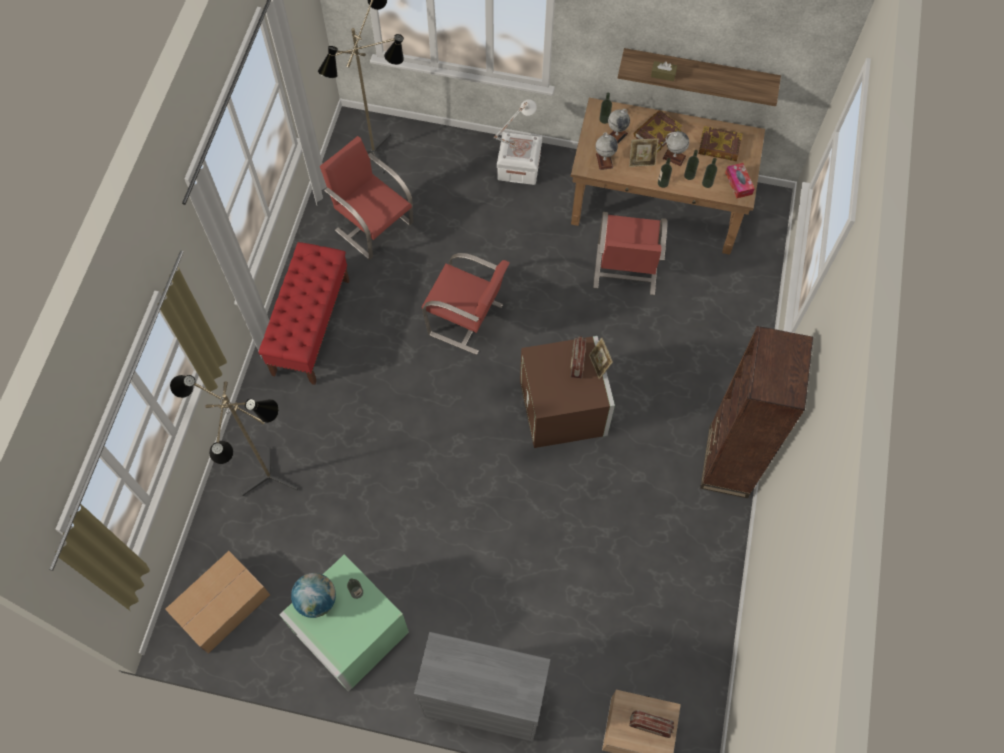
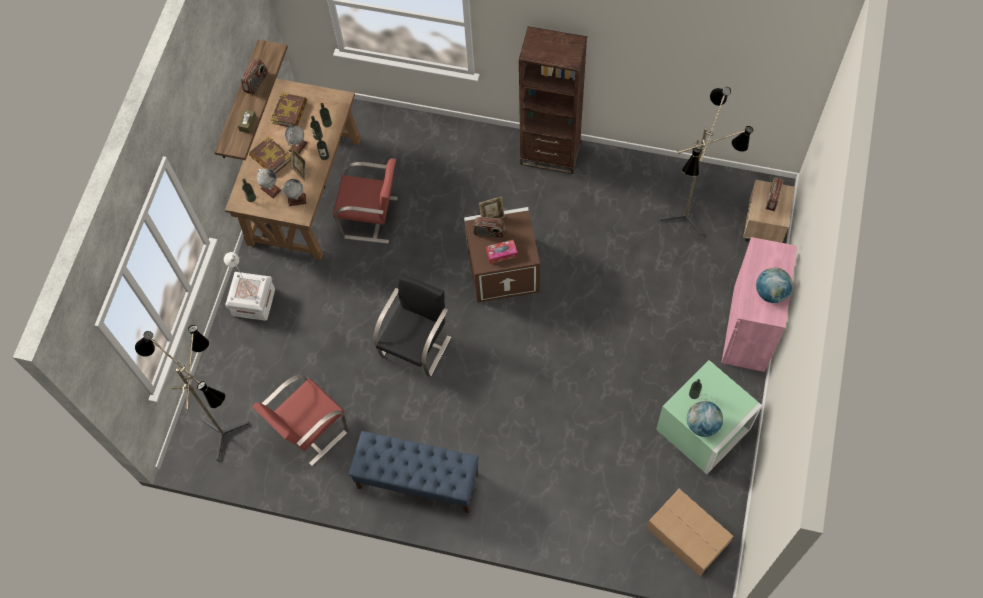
camera: 85 degrees left, 0 degrees up
(267, 483) = (575, 507): floor lamp -> floor lamp (690, 218)
(311, 326) = (417, 481): red bench -> blue bench
(465, 679) = (771, 293): none -> globe
(467, 320) = (416, 345): red chair -> black chair
(484, 700) = (749, 328): grey cabinet -> pink cabinet
(719, 78) = (256, 83): none -> radio
(738, 183) = (329, 101): tissue box -> tissue box (501, 253)

